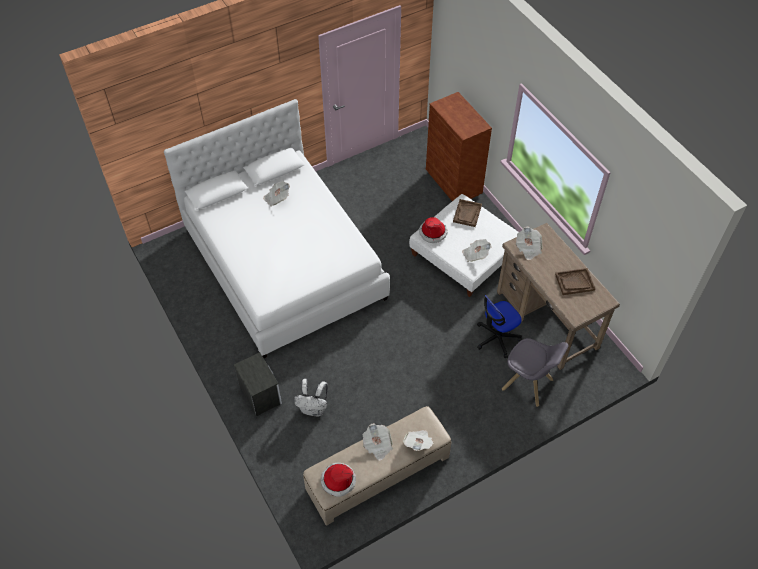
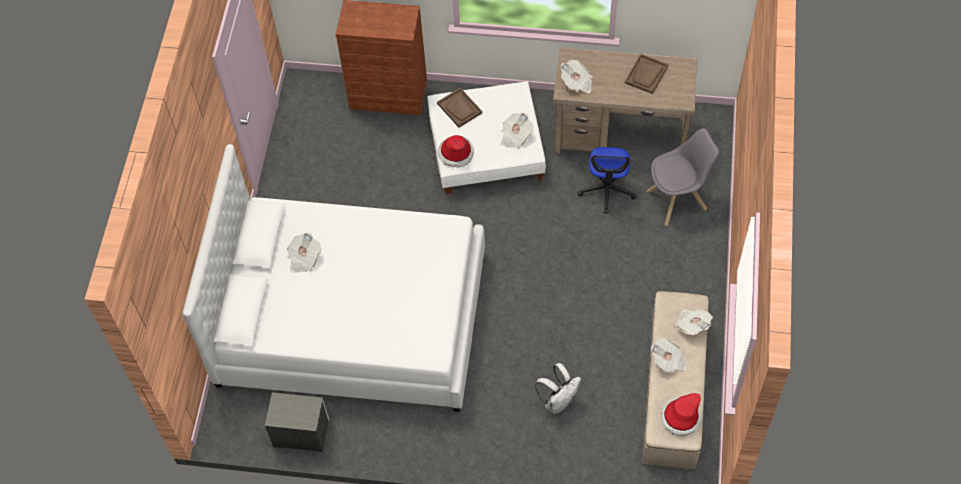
camera: 50 degrees left, 5 degrees up
(260, 394) = (500, 440): nightstand -> nightstand (300, 433)

